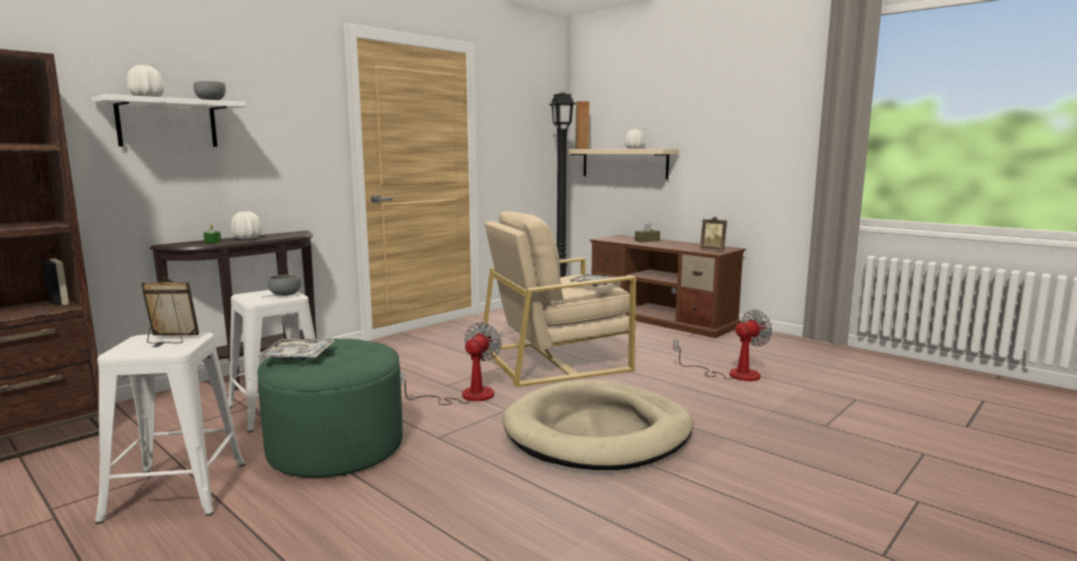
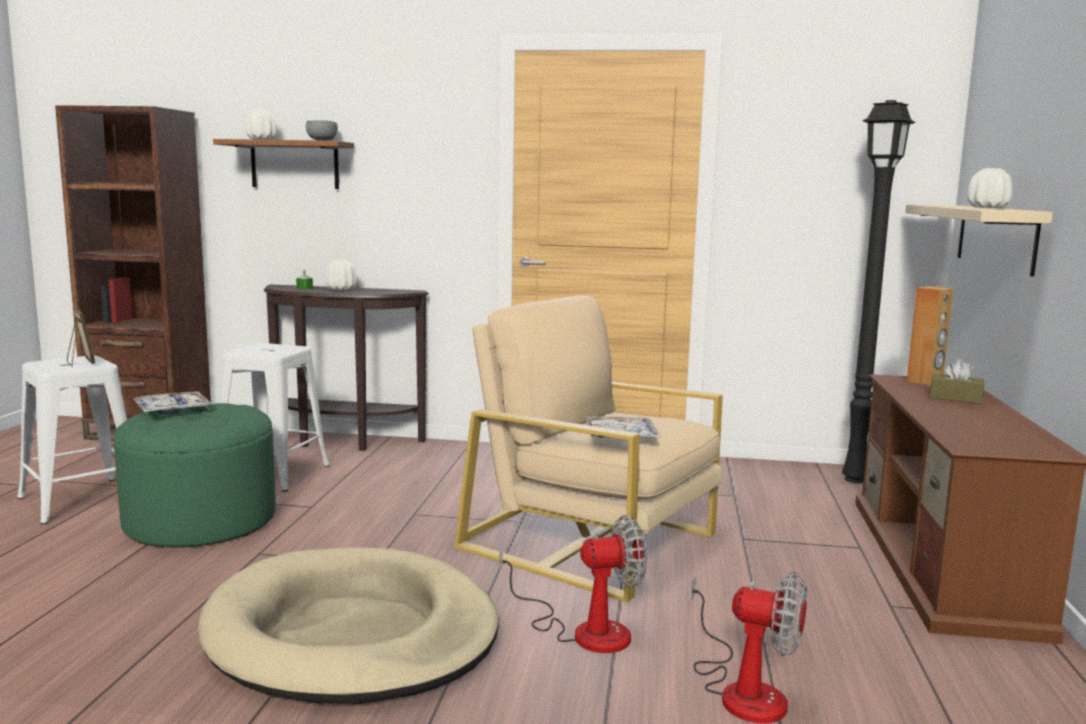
camera: 55 degrees right, 0 degrees up
(167, 123) = (295, 165): white shelf -> brown shelf
(285, 295) = (272, 352): grey bowl -> none
(465, 396) = (391, 531): fan -> fan (584, 631)
(582, 148) = (943, 205): brown speaker -> brown speaker (925, 382)
(713, 250) = (988, 443): picture frame -> none

